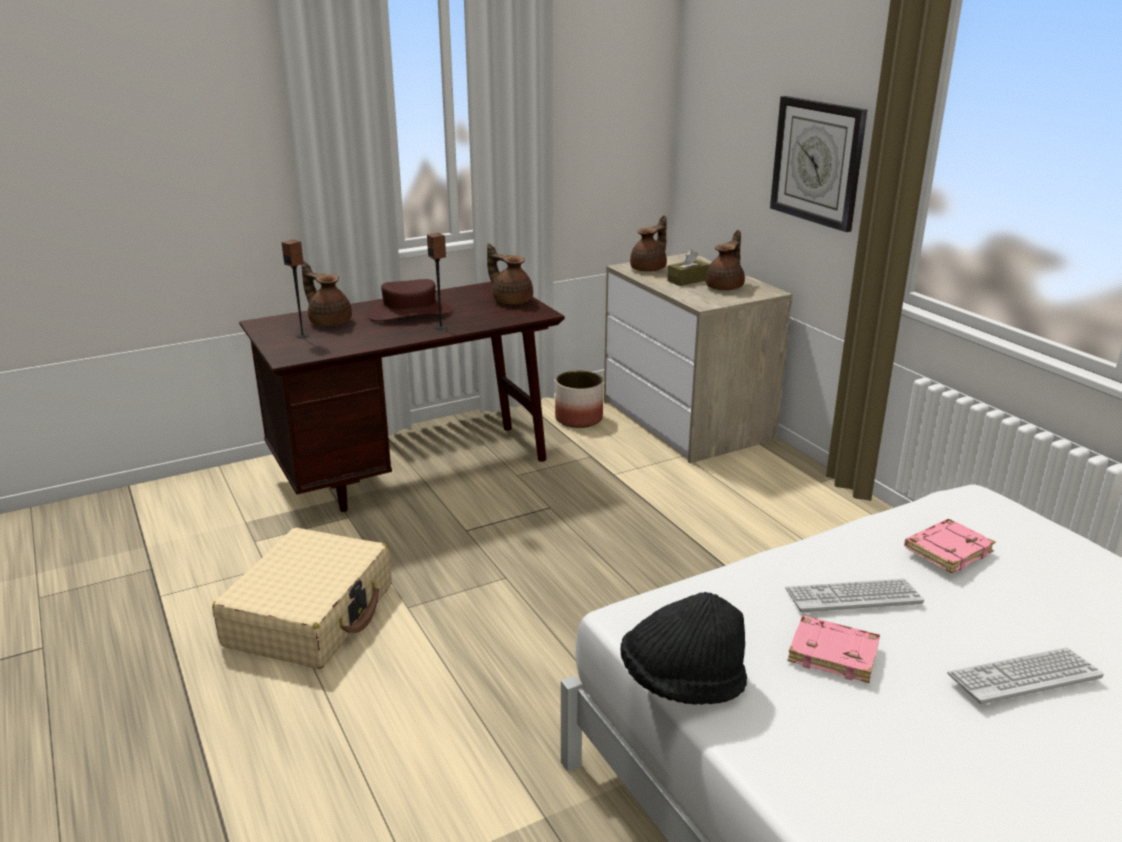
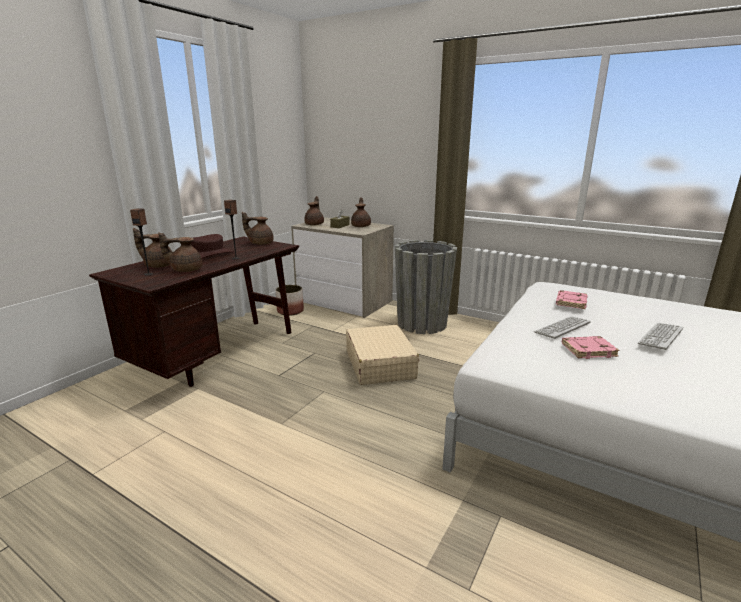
camera: 30 degrees left, 5 degrees down
(311, 615) = (222, 448): beige suitcase -> beige suitcase (380, 364)
(353, 337) = (186, 270): none -> brown teapot
(682, 682) = (551, 381): black hat -> none
(785, 503) = (422, 324): none -> grey planter
(817, 162) = (401, 157): wall clock -> none

